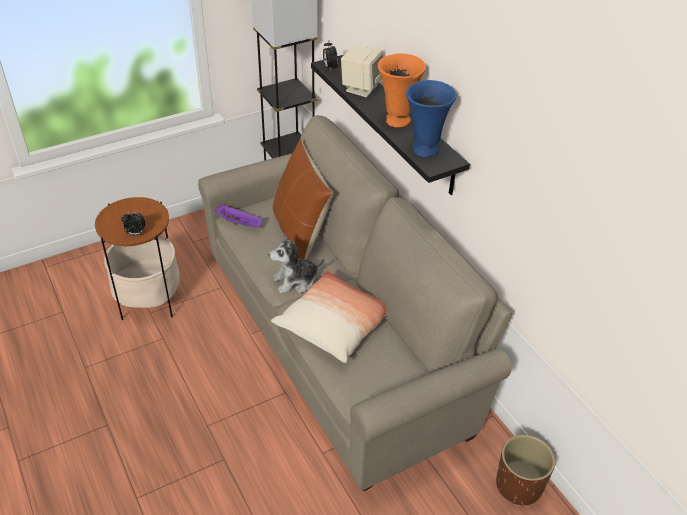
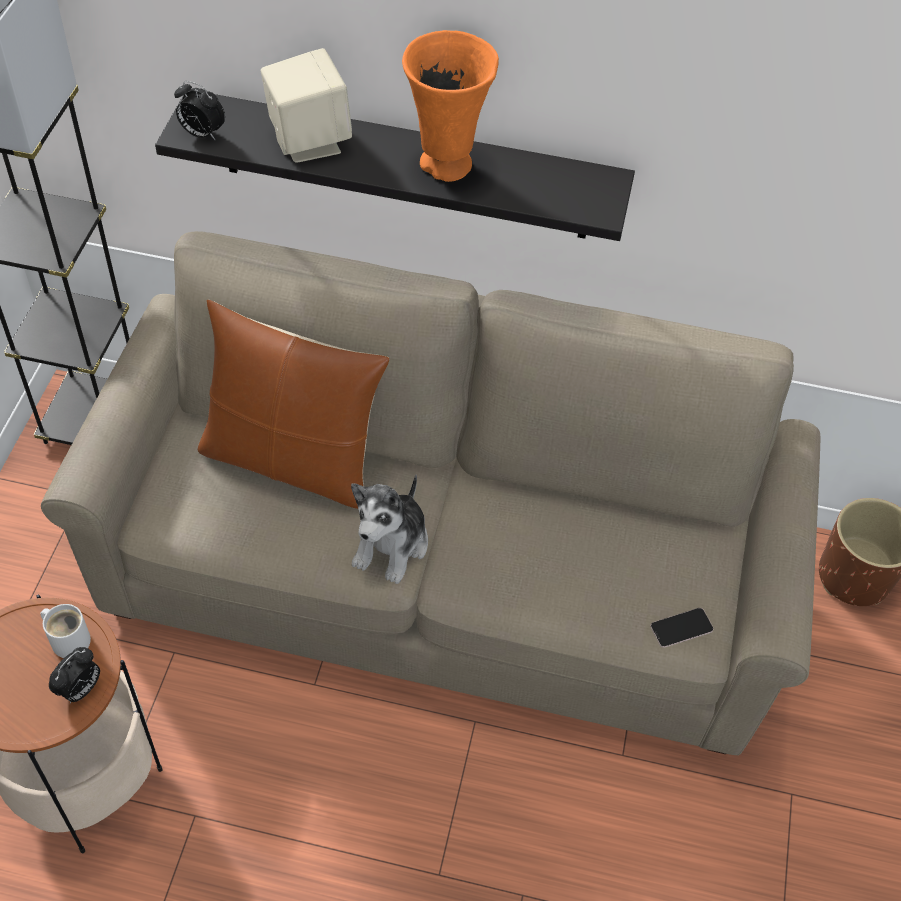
camera: 50 degrees left, 10 degrees up
(152, 218) = (69, 638): none -> white mug
(240, 223) = (178, 521): purple tray -> none
(334, 325) = (531, 565): pillow -> none
(359, 391) = (681, 628): none -> phone
(424, 150) = (552, 190): blue vase -> none

